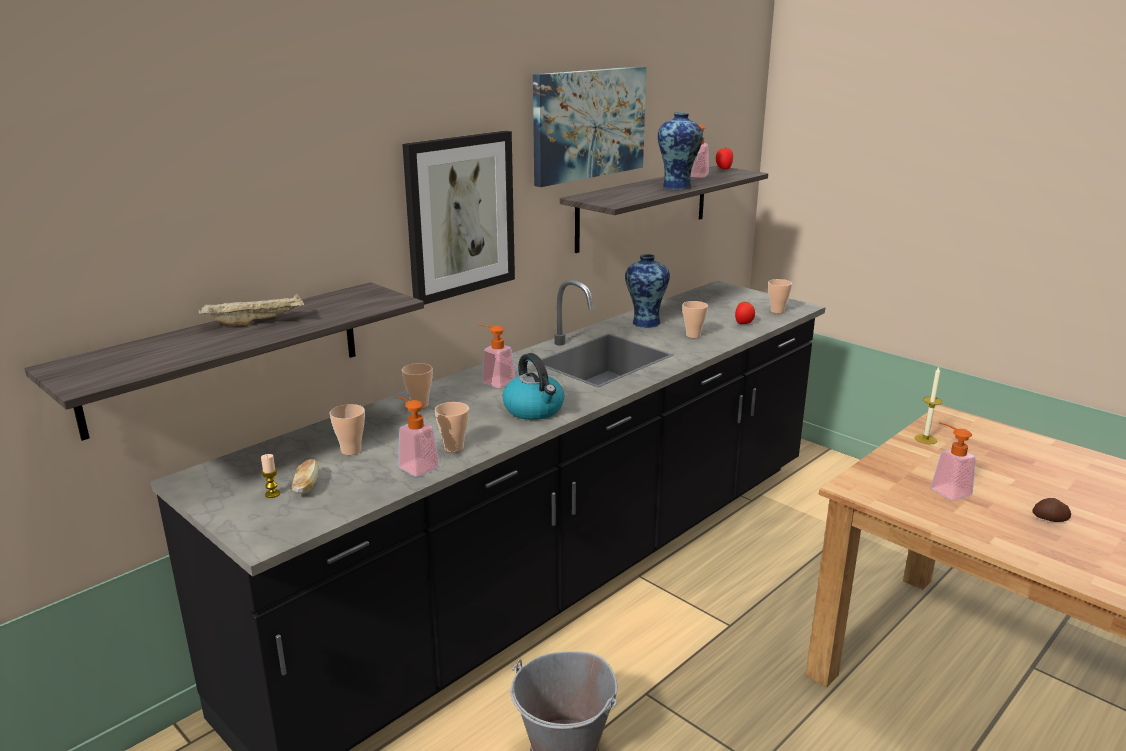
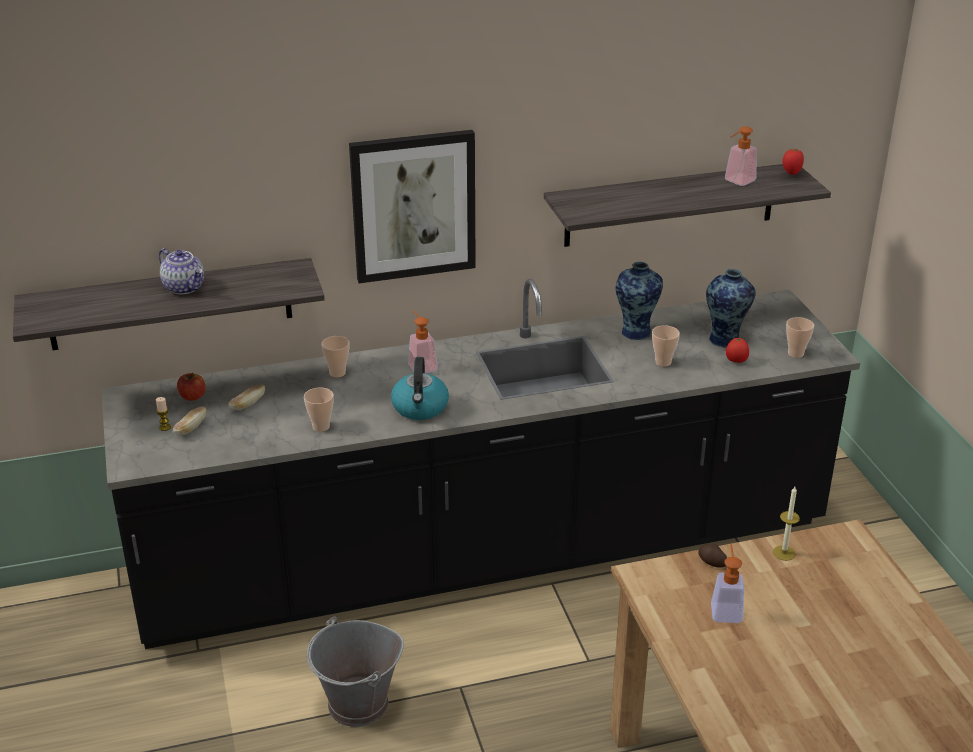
camera: 30 degrees right, 10 degrees up
(256, 322) = (184, 287): beige tray -> teapot
(278, 460) = (192, 396): none -> apple
(351, 450) = (247, 404): cup -> bread
(414, 465) = (277, 434): soap dispenser -> none
(588, 124) = (587, 121): picture -> none
(677, 187) = (686, 199): vase -> vase (725, 339)
(1050, 519) = (781, 673): potato -> potato (711, 562)

